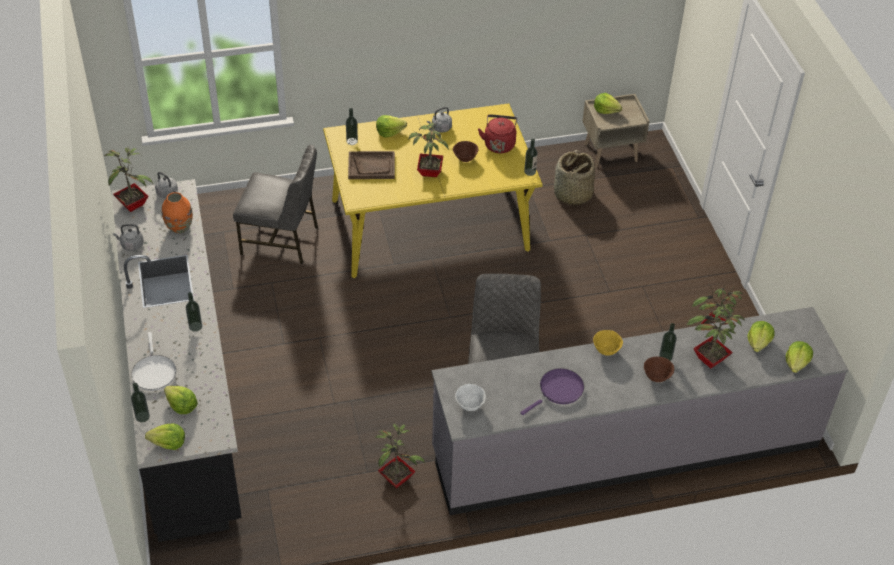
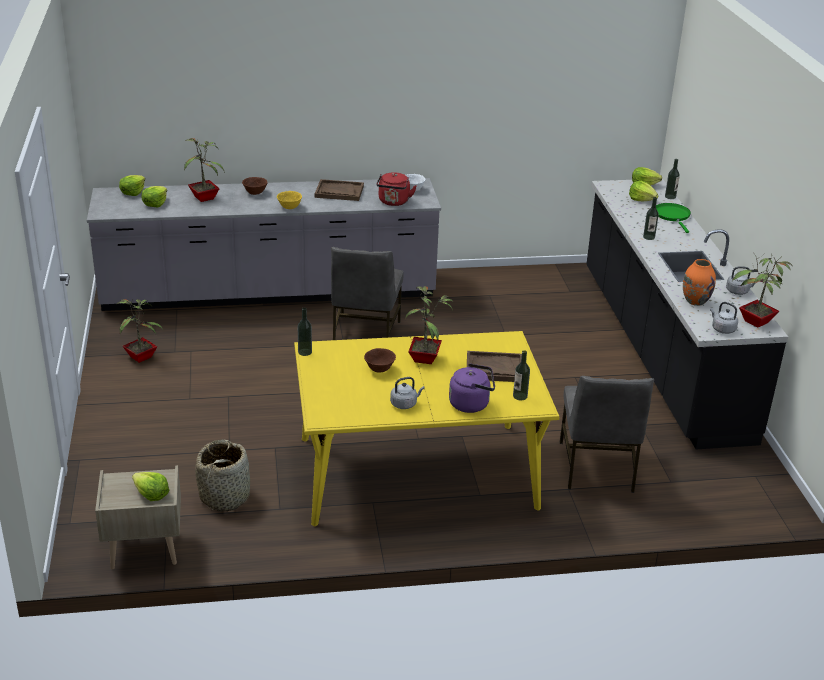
camera: 175 degrees left, 15 degrees down
(154, 372) = (672, 216): white frying pan -> green frying pan
(281, 240) = (597, 468): grey chair -> grey chair turned 105 degrees counterclockwise
(389, 132) = (471, 404): lettuce -> purple kettle
(397, 478) = (464, 290): potted plant -> none
(499, 144) = (333, 382): red kettle -> red kettle (393, 202)
(558, 390) = (339, 192): purple frying pan -> brown tray
(665, 357) = (241, 202): bottle -> none

